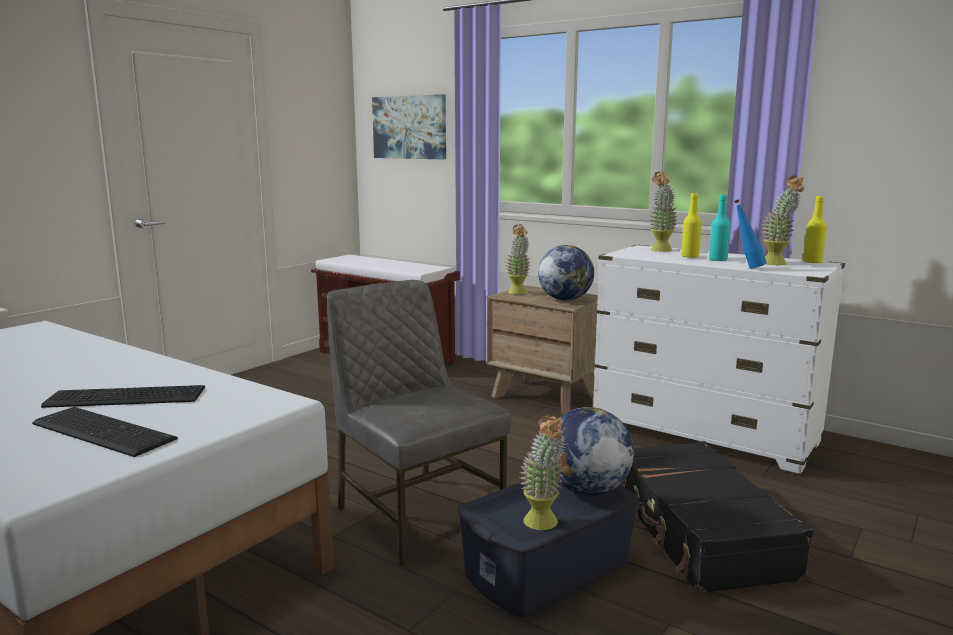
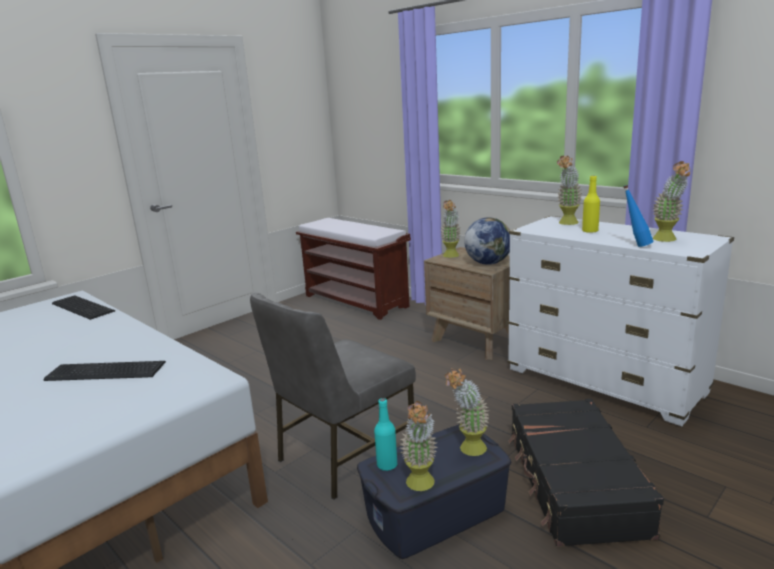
camera: 10 degrees right, 5 degrees up
(104, 430) = (77, 405): keyboard -> keyboard (83, 306)
(410, 127) = (369, 112): picture -> none
(416, 515) = (343, 455): grey chair -> grey chair turned 105 degrees counterclockwise
(586, 490) = (468, 451): globe -> potted plant
(718, 260) = (613, 235): turquoise bottle -> turquoise bottle (387, 465)
(812, 262) = (702, 236): yellow bottle -> none

